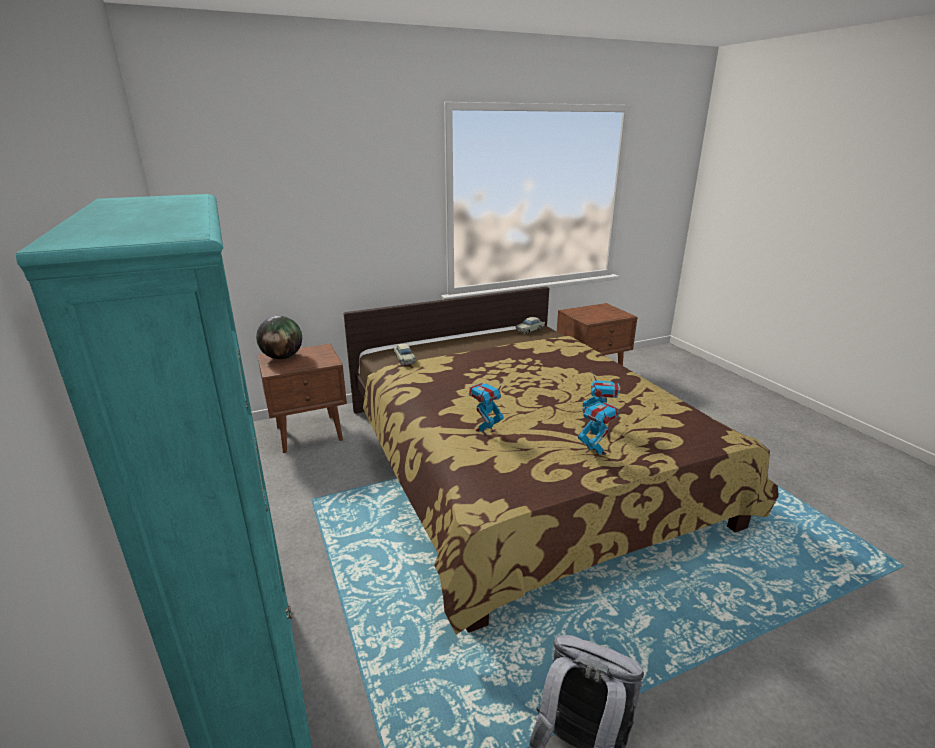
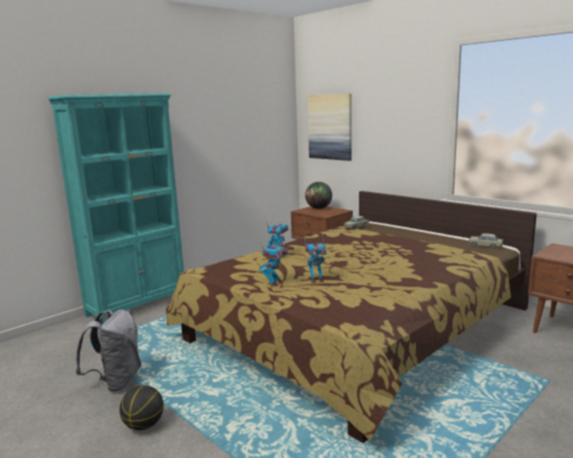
camera: 70 degrees right, 10 degrees down
(248, 224) = (330, 127): none -> picture
(716, 715) = (143, 425): none -> basketball

